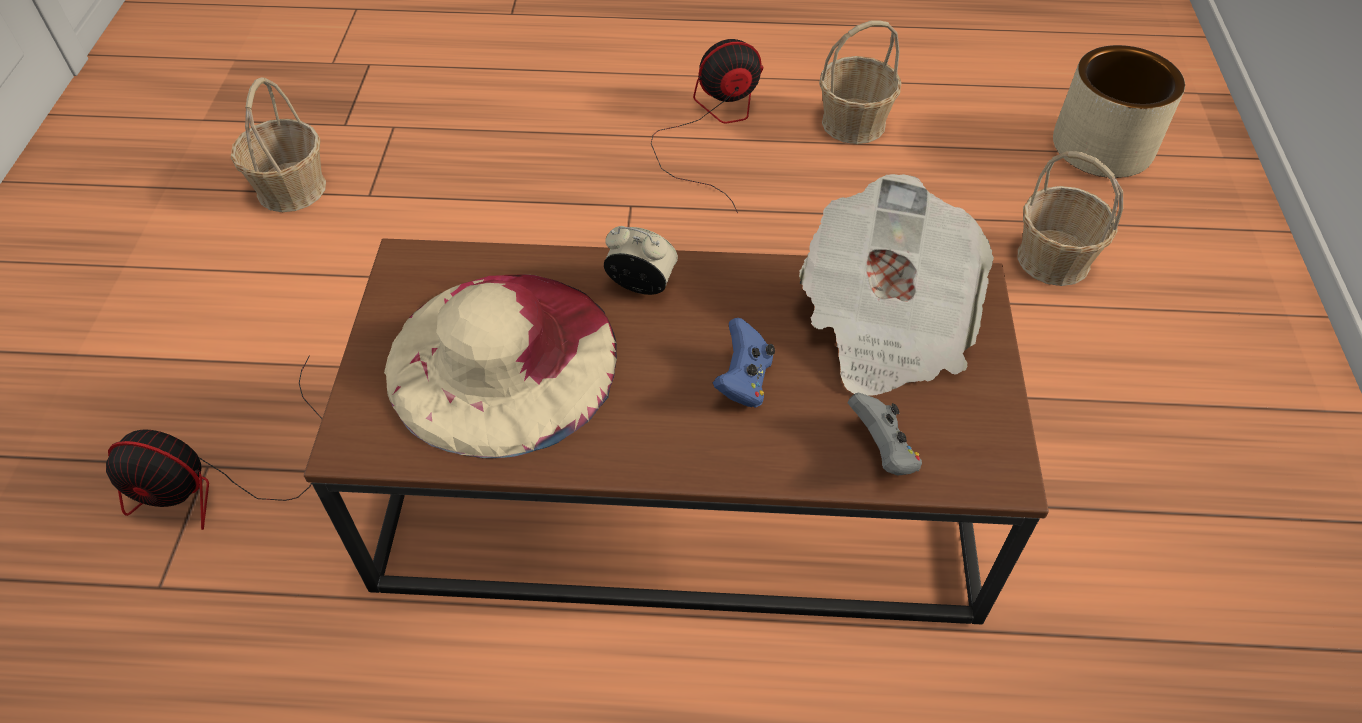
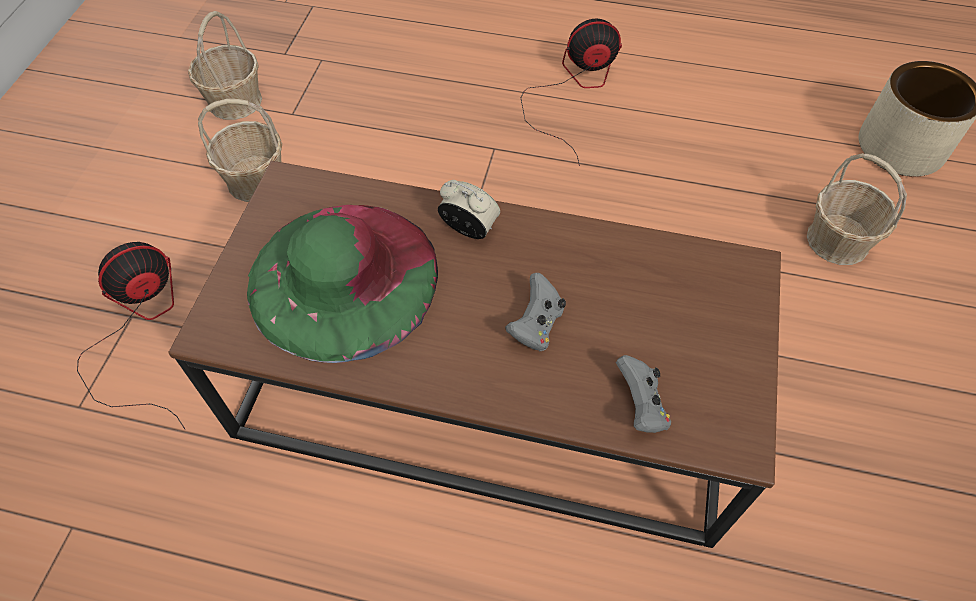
camera: 10 degrees right, 5 degrees up
(223, 479) = (141, 328): fan -> fan turned 120 degrees clockwise
(502, 360) = (343, 278): beige hat -> green hat
(744, 381) = (536, 326): blue game controller -> grey game controller
(854, 123) = (691, 100): basket -> basket (256, 180)
(885, 323) = (667, 292): newspaper -> none

